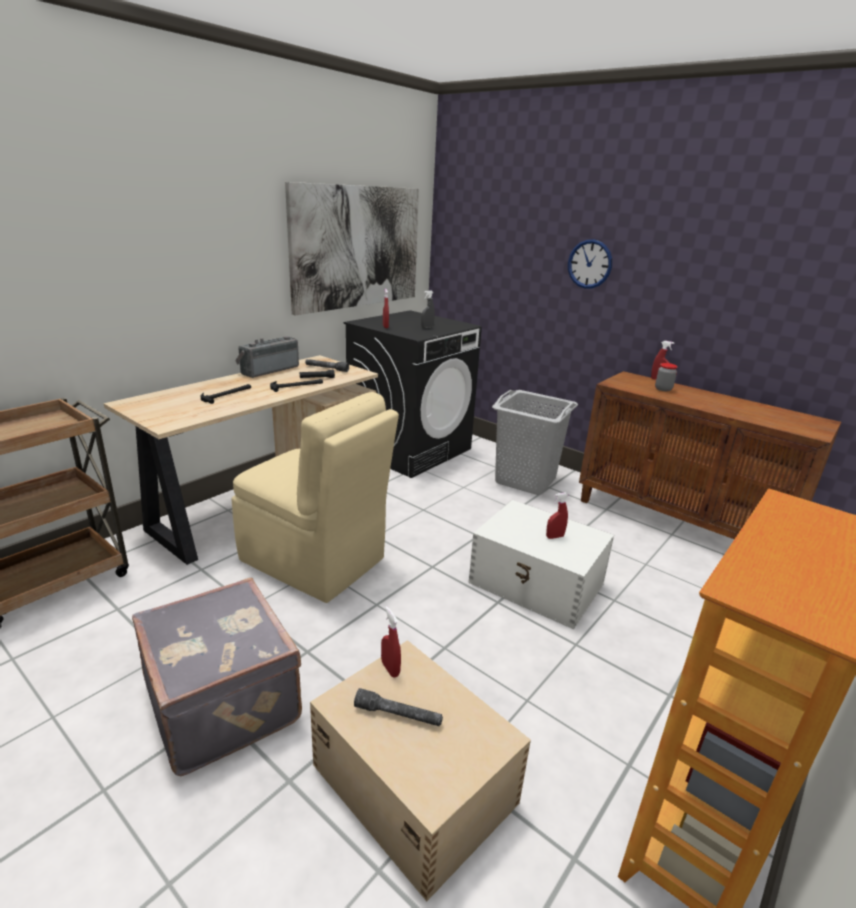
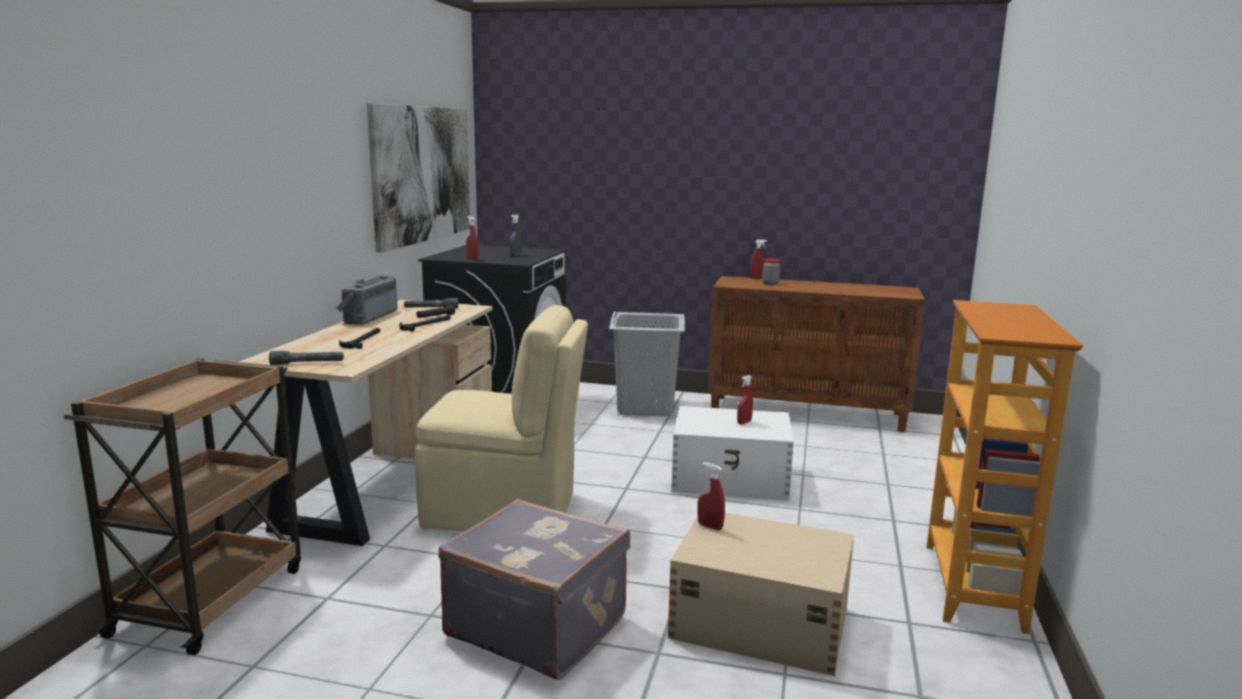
camera: 25 degrees left, 10 degrees down
(398, 715) = (748, 548): grey flashlight -> grey flashlight (307, 363)
(589, 264) = (670, 175): wall clock -> none

